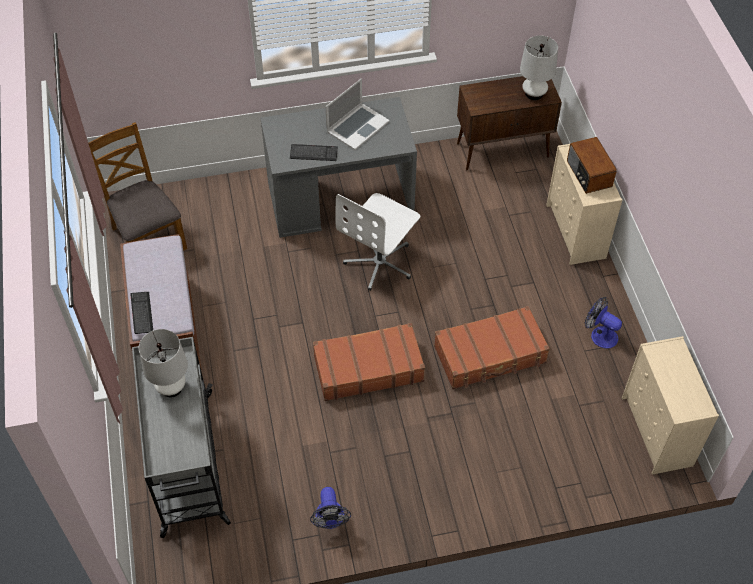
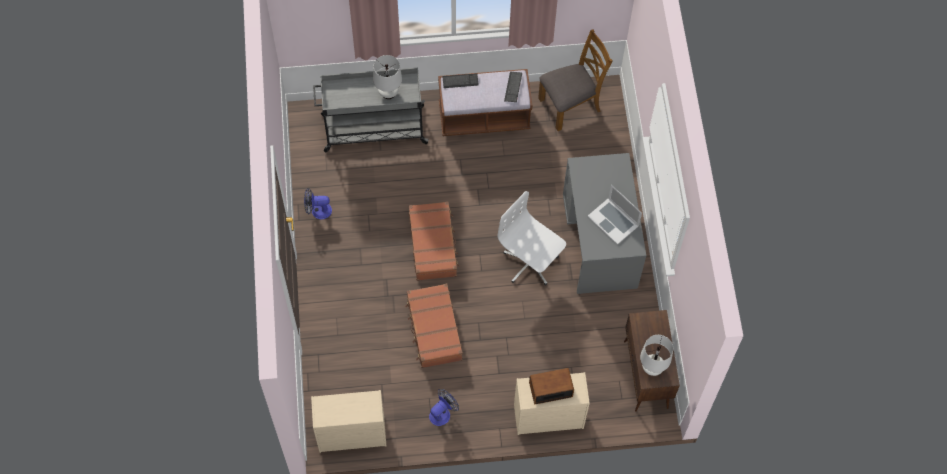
camera: 95 degrees right, 10 degrees up
(313, 153) = (586, 187): keyboard -> keyboard (513, 87)

